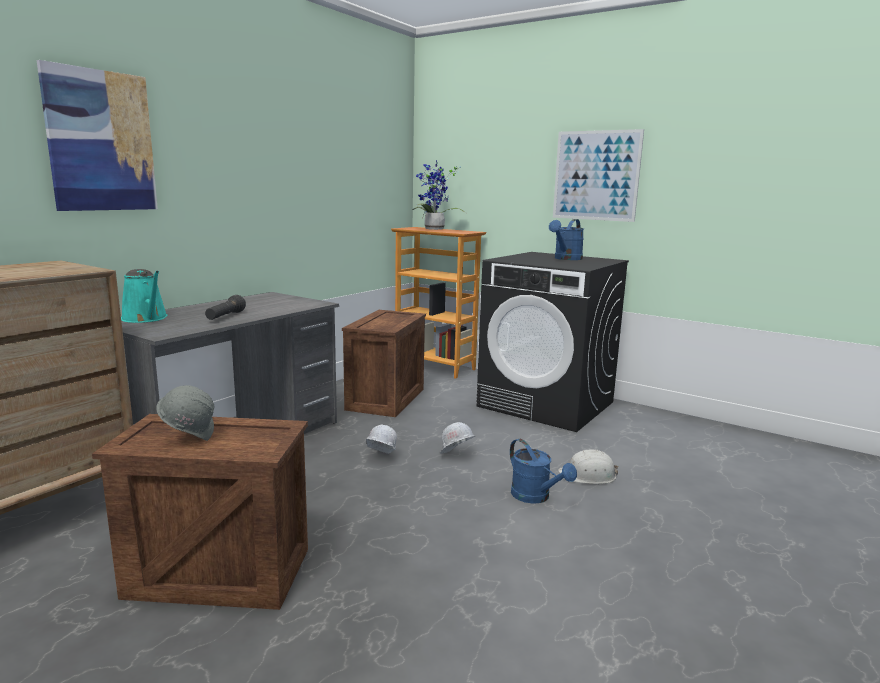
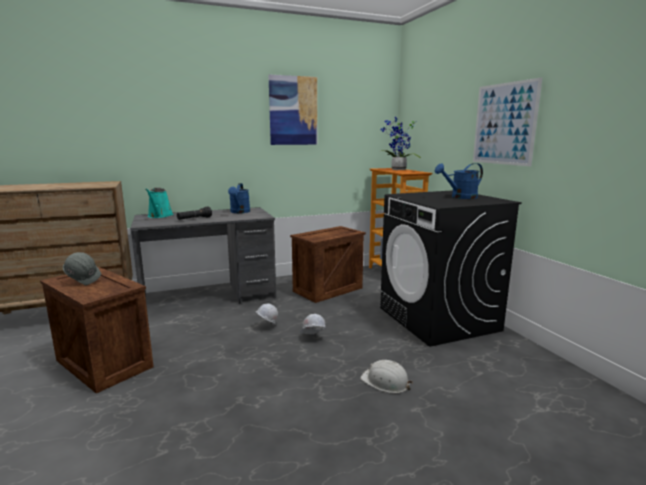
camera: 35 degrees right, 0 degrees up
(101, 141) = (147, 116): picture -> picture (293, 111)
(535, 497) = (321, 383): blue watering can -> blue watering can (239, 212)

